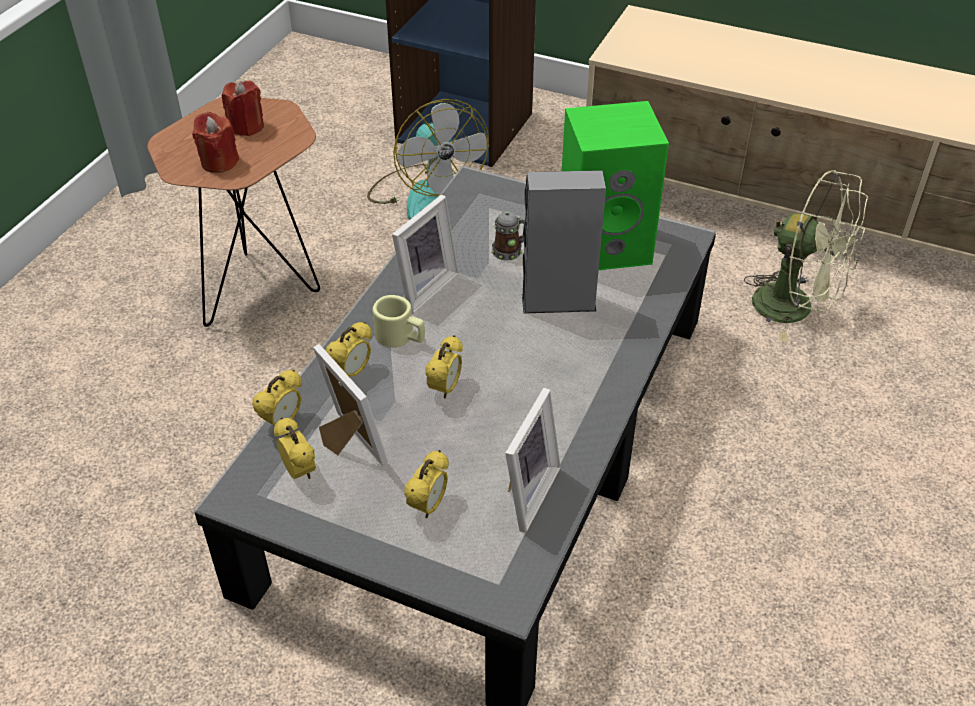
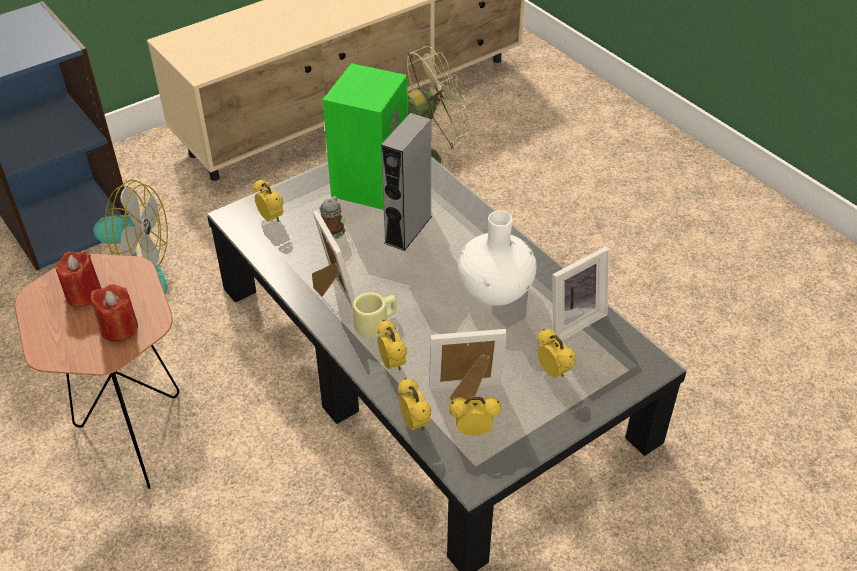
camera: 60 degrees left, 0 degrees up
(445, 388) = (448, 320): alarm clock -> alarm clock (271, 218)
(520, 408) = (495, 290): none -> white vase
(524, 493) = (572, 320): picture frame -> picture frame turned 90 degrees clockwise

